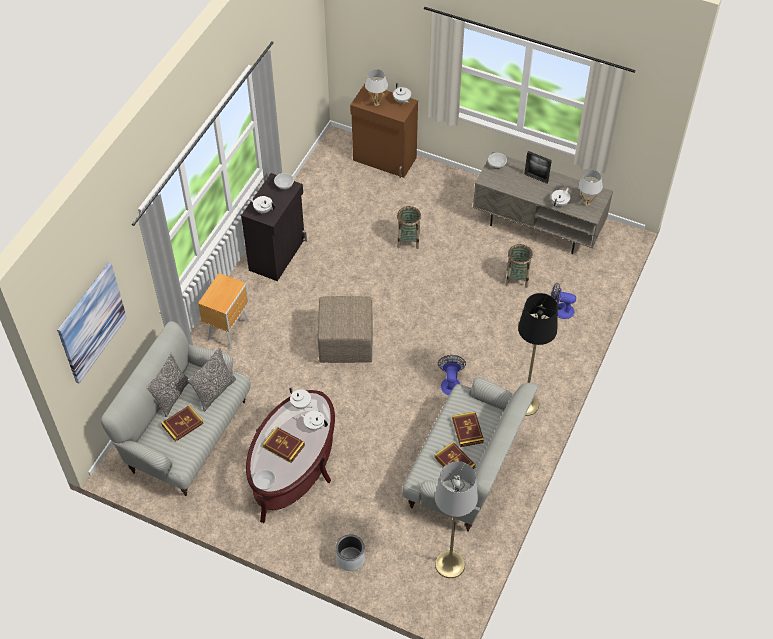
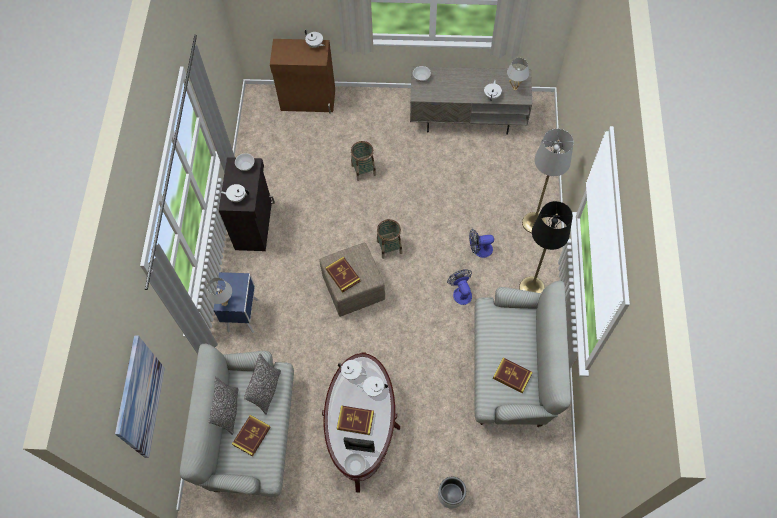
camera: 20 degrees left, 10 degrees up
(229, 330) = (243, 314): brown nightstand -> blue nightstand
(376, 104) = (293, 55): white table lamp -> white table lamp (225, 303)
(450, 564) = (537, 464): grey floor lamp -> grey floor lamp (534, 223)
(467, 430) = (509, 340): book -> book (343, 275)
(517, 278) = (472, 173): basket -> basket (389, 247)
(536, 178) = (461, 79): picture frame -> picture frame (360, 449)
(560, 310) = (521, 190): fan -> fan (479, 250)

